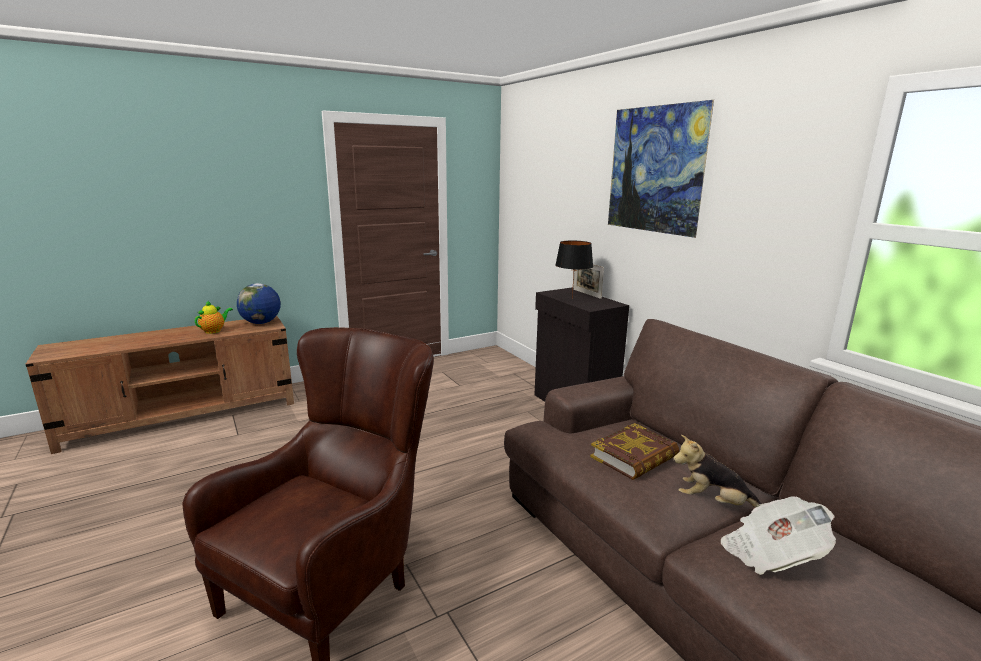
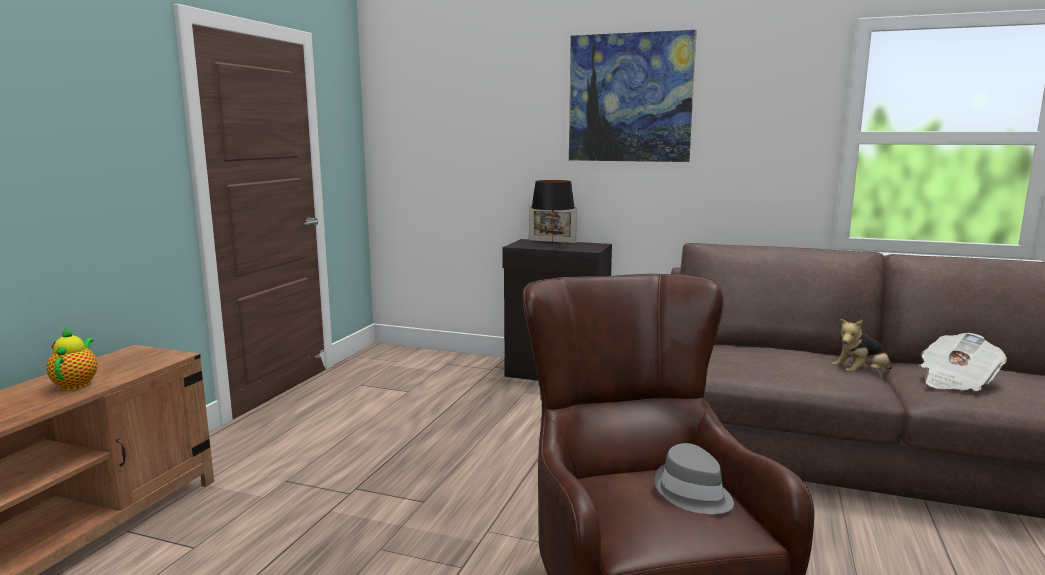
camera: 40 degrees left, 5 degrees down
(261, 323) = (138, 357): globe -> none
(310, 517) = (692, 493): none -> grey hat
(634, 457) = (785, 360): book -> none

